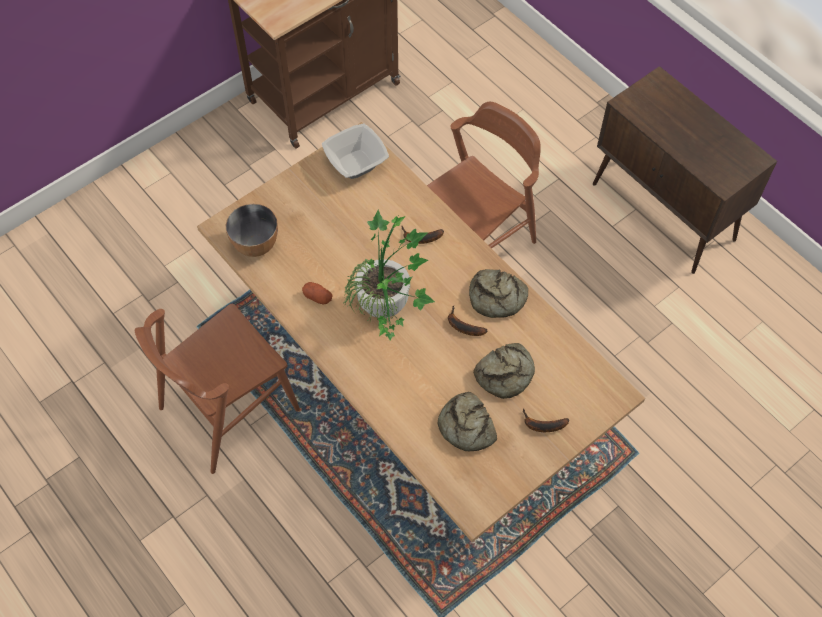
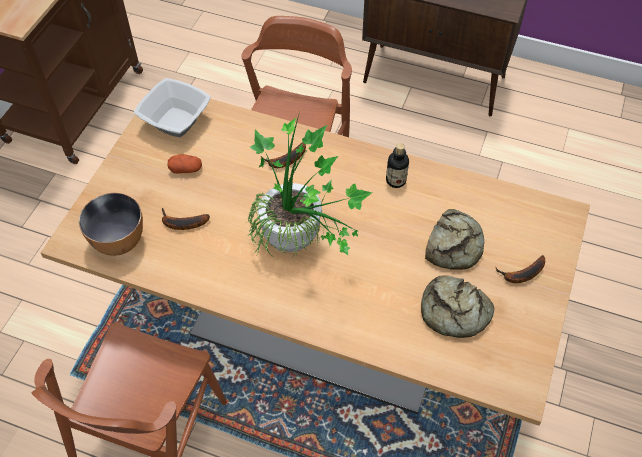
camera: 30 degrees left, 5 degrees down
(318, 297) = (219, 262): potato -> potato (186, 169)
(462, 326) = (382, 221): banana -> banana (181, 224)
(497, 298) = (396, 180): bread -> bottle

